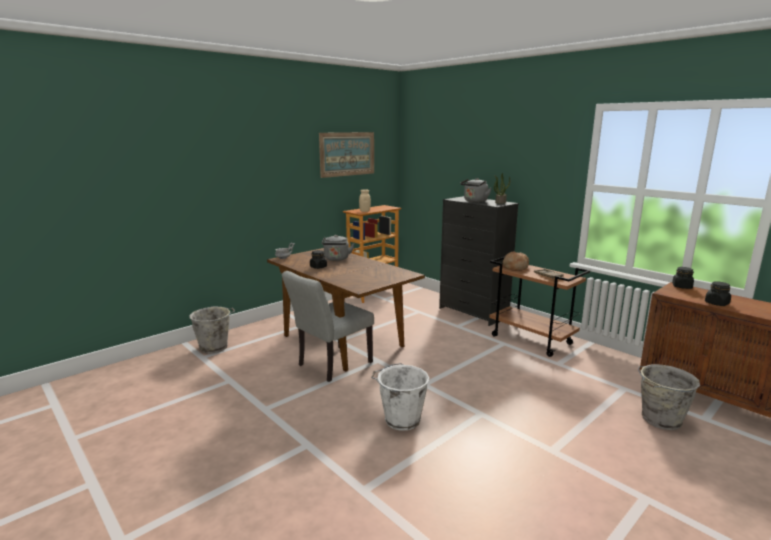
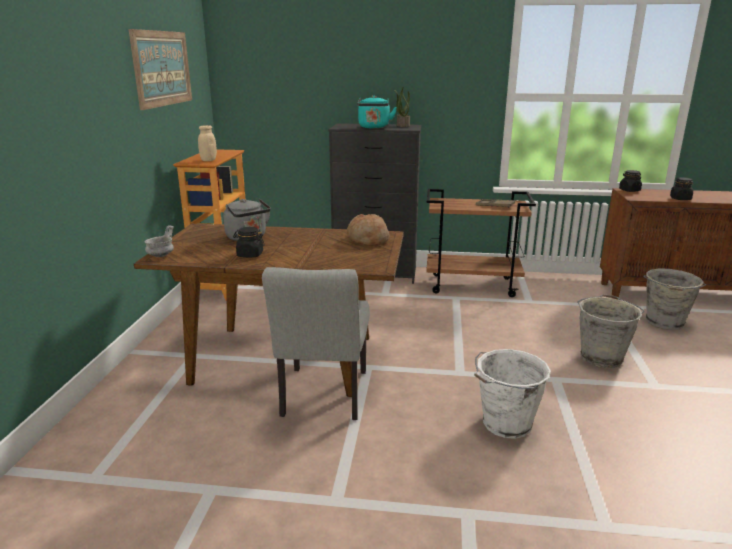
camera: 40 degrees left, 5 degrees up
(215, 347) = (91, 451): grey bucket -> grey bucket (601, 357)
(475, 201) = (374, 127): grey kettle -> turquoise kettle
(515, 267) = (448, 204): bread -> bread (368, 239)

